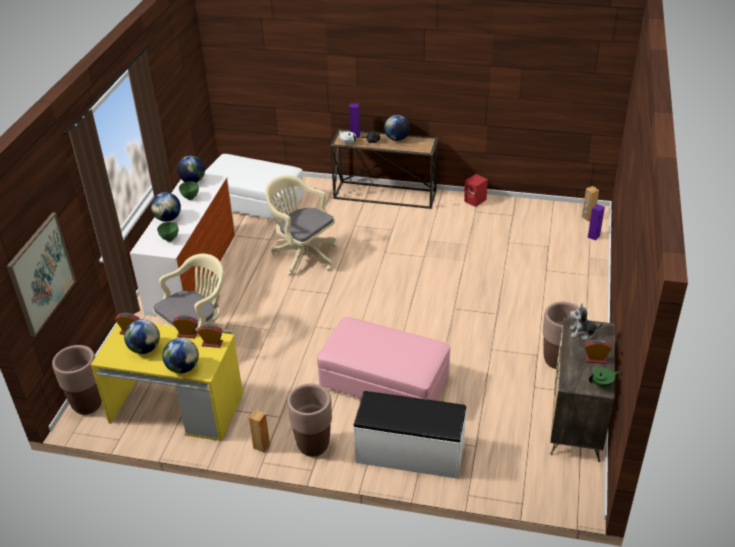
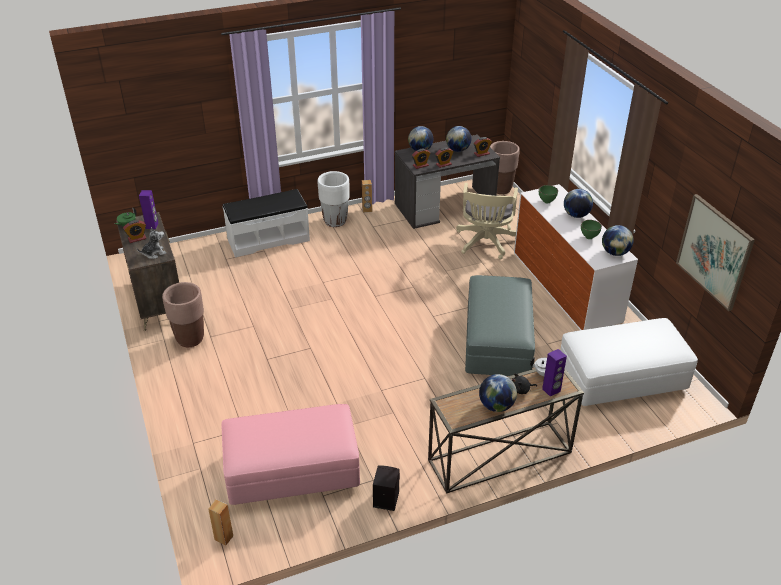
camera: 145 degrees right, 0 degrees up
(41, 273) = (530, 89): picture -> picture (714, 251)
(176, 408) = (444, 206): yellow desk -> grey desk
(303, 255) = (497, 341): beige office chair -> grey ottoman
(313, 445) = (335, 221): brown planter -> white planter
(384, 382) = (321, 271): pink ottoman -> pink ottoman (292, 470)
(475, 201) = (385, 499): red speaker -> black speaker
(593, 236) = (205, 506): purple speaker -> purple speaker (152, 226)

